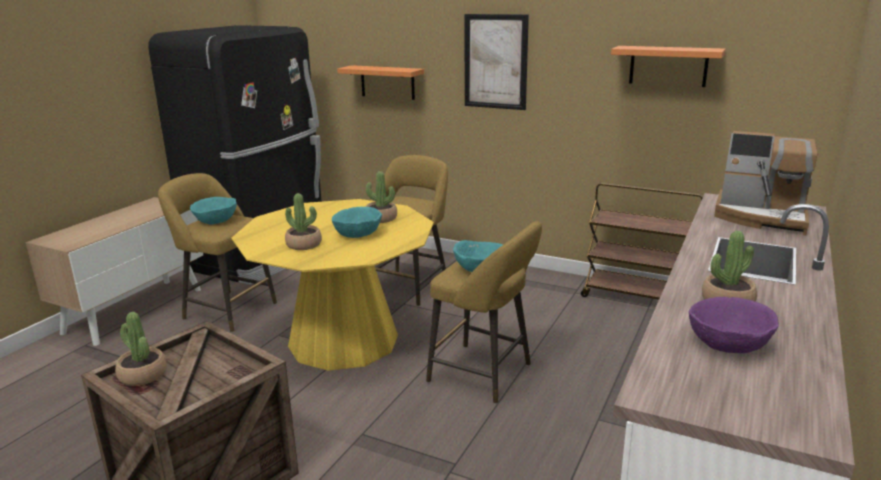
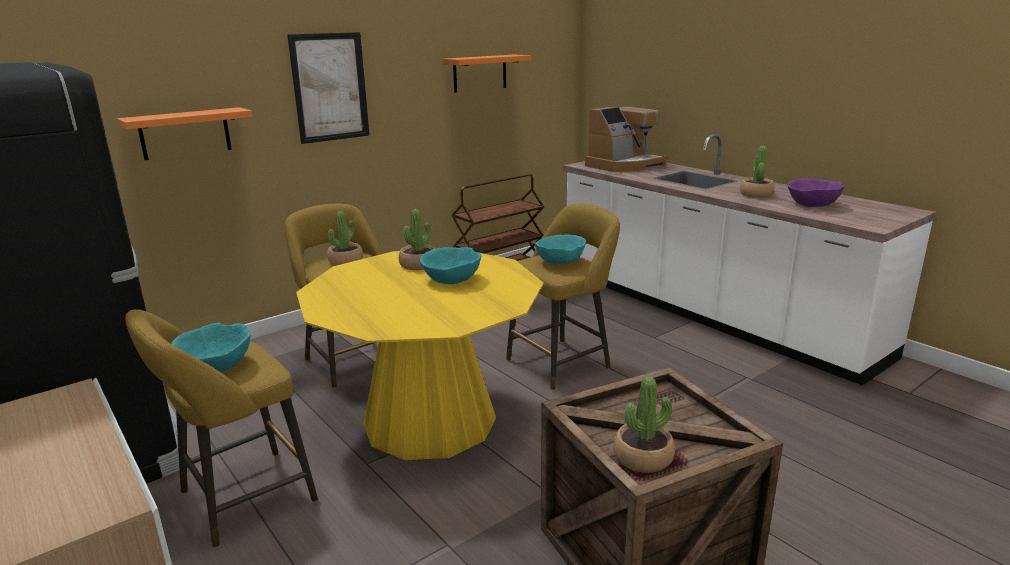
camera: 65 degrees left, 0 degrees up
(304, 244) = (451, 304): potted plant -> potted plant (345, 261)

